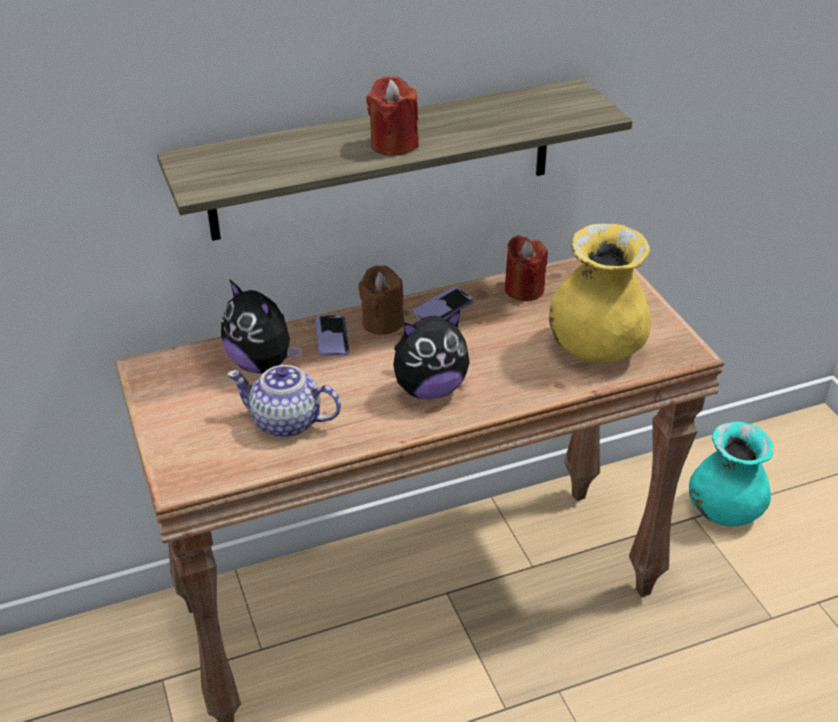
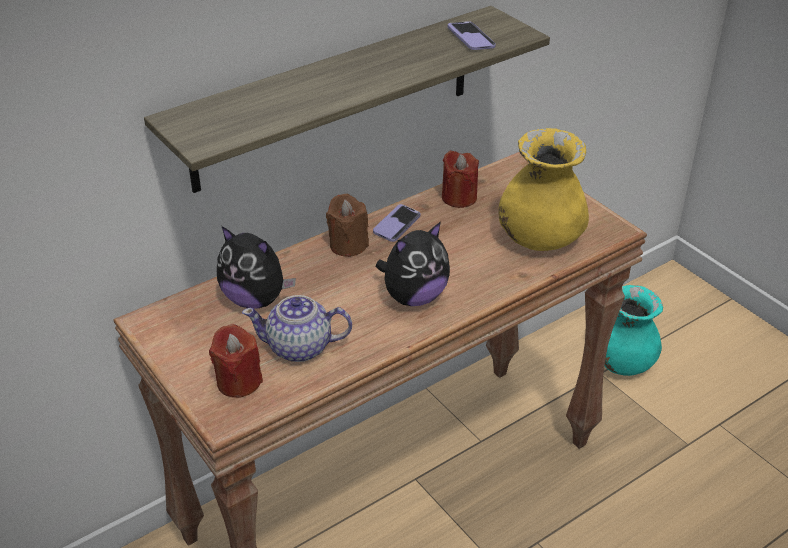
camera: 15 degrees left, 0 degrees up
(332, 337) = (308, 265): phone -> phone (471, 38)
(394, 144) = (359, 82): red candle -> red candle (238, 382)

